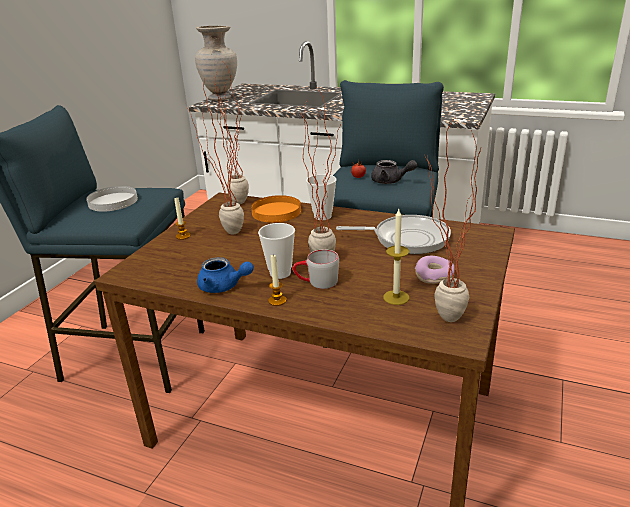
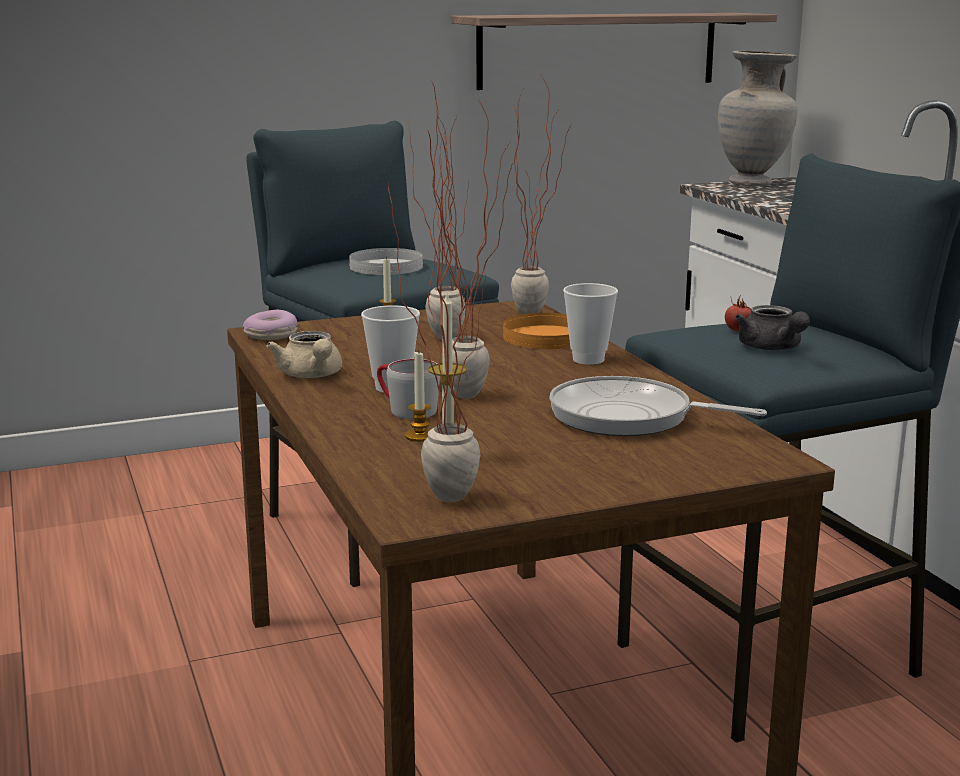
camera: 45 degrees right, 10 degrees down
(90, 35) = (598, 50): none -> shelf
(224, 287) = (311, 376): blue teapot -> beige teapot
(277, 301) = (326, 406): candle -> candle (420, 436)
(406, 239) = (628, 417): frying pan -> frying pan turned 150 degrees clockwise
(434, 276) = (551, 460): donut -> donut (272, 335)

